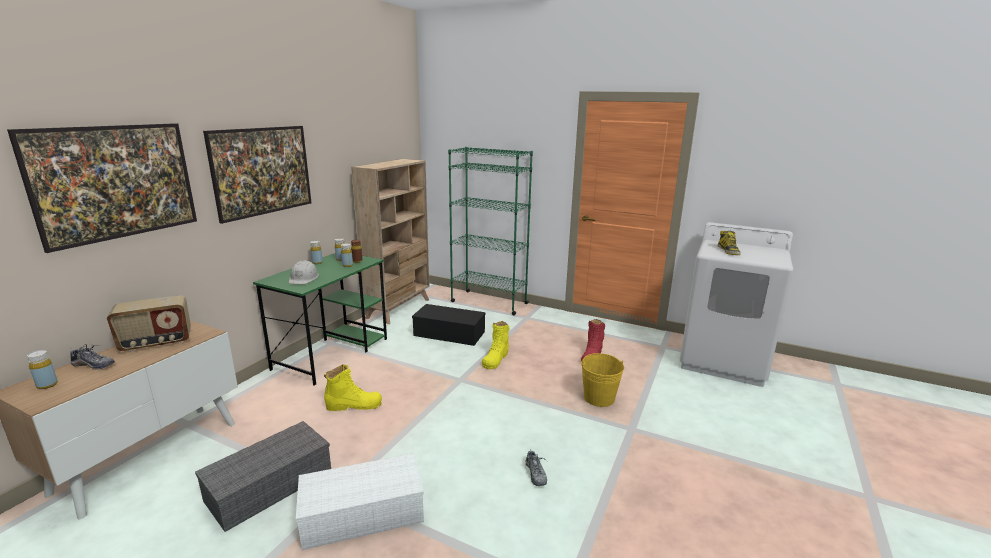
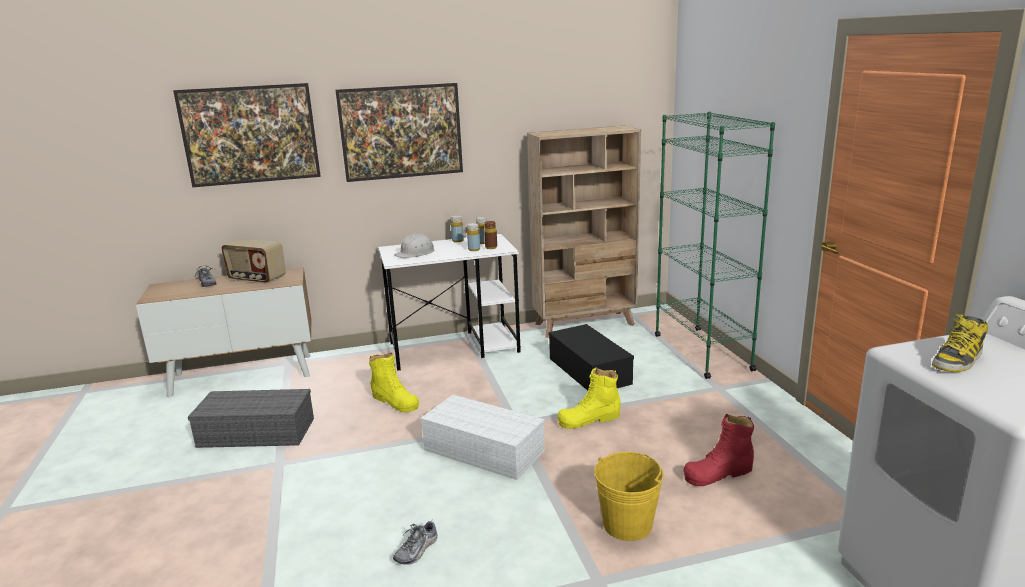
camera: 50 degrees right, 0 degrees up
(47, 385) = (171, 288): yellow bottle -> none
(332, 353) = (455, 347): green desk -> white desk
(364, 512) = (266, 488): white storage box -> white storage box (486, 450)

